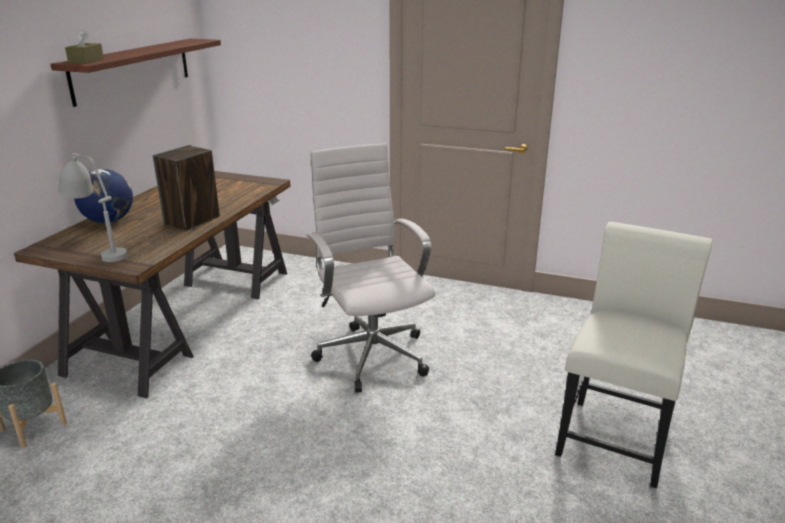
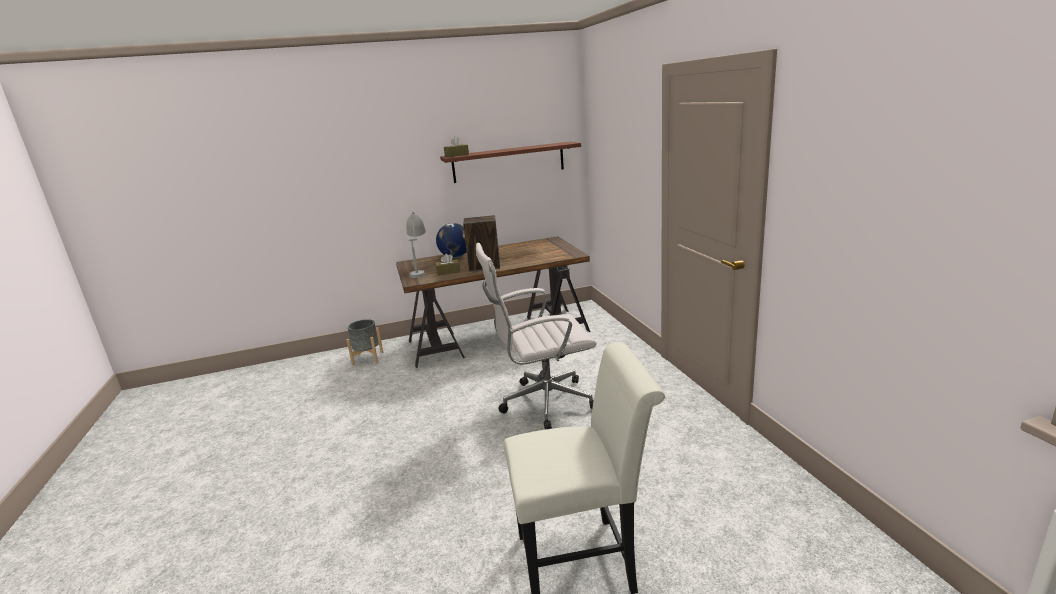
camera: 55 degrees right, 5 degrees down
(154, 239) = (448, 272): none -> brown tissue box
(371, 354) = (543, 403): white office chair -> white office chair turned 135 degrees counterclockwise

